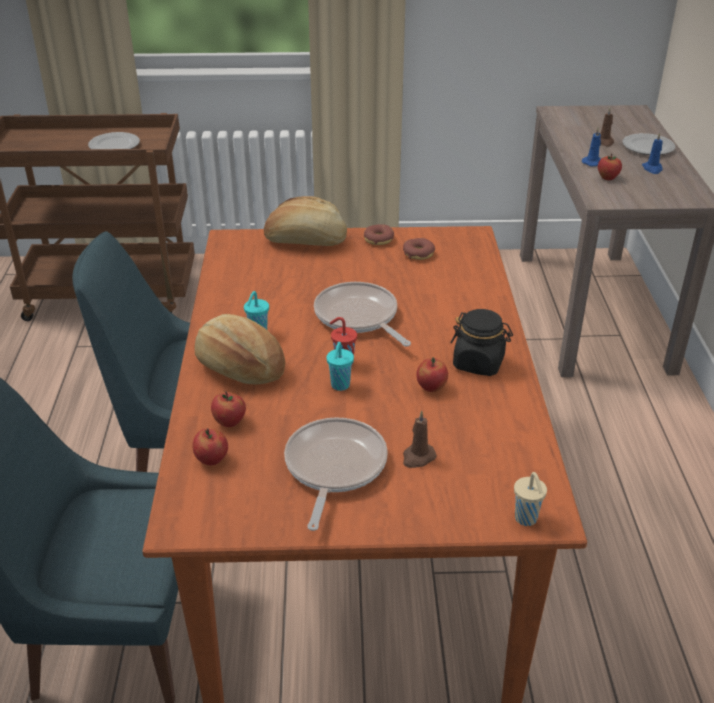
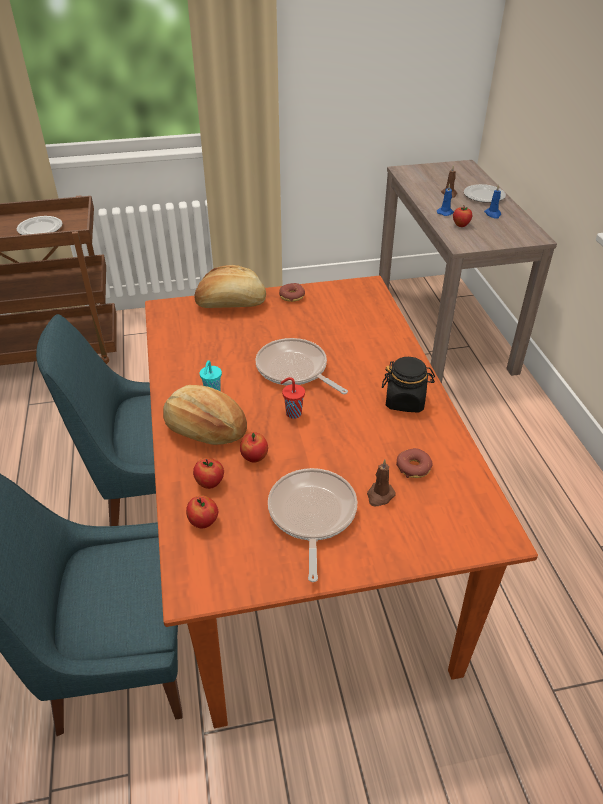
camera: 10 degrees left, 5 degrees up
(340, 386) = (296, 436): turquoise cup -> none
(418, 253) = (328, 306): donut -> donut (413, 467)
(431, 387) = (373, 428): apple -> apple (254, 457)
(526, 519) = (484, 541): beige cup -> none

